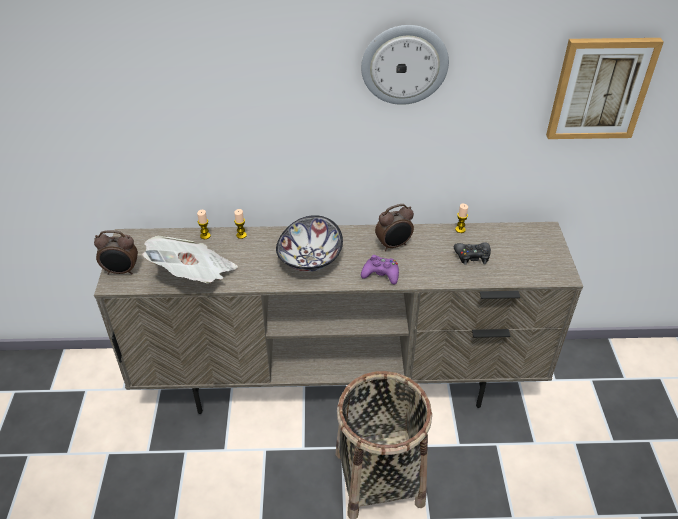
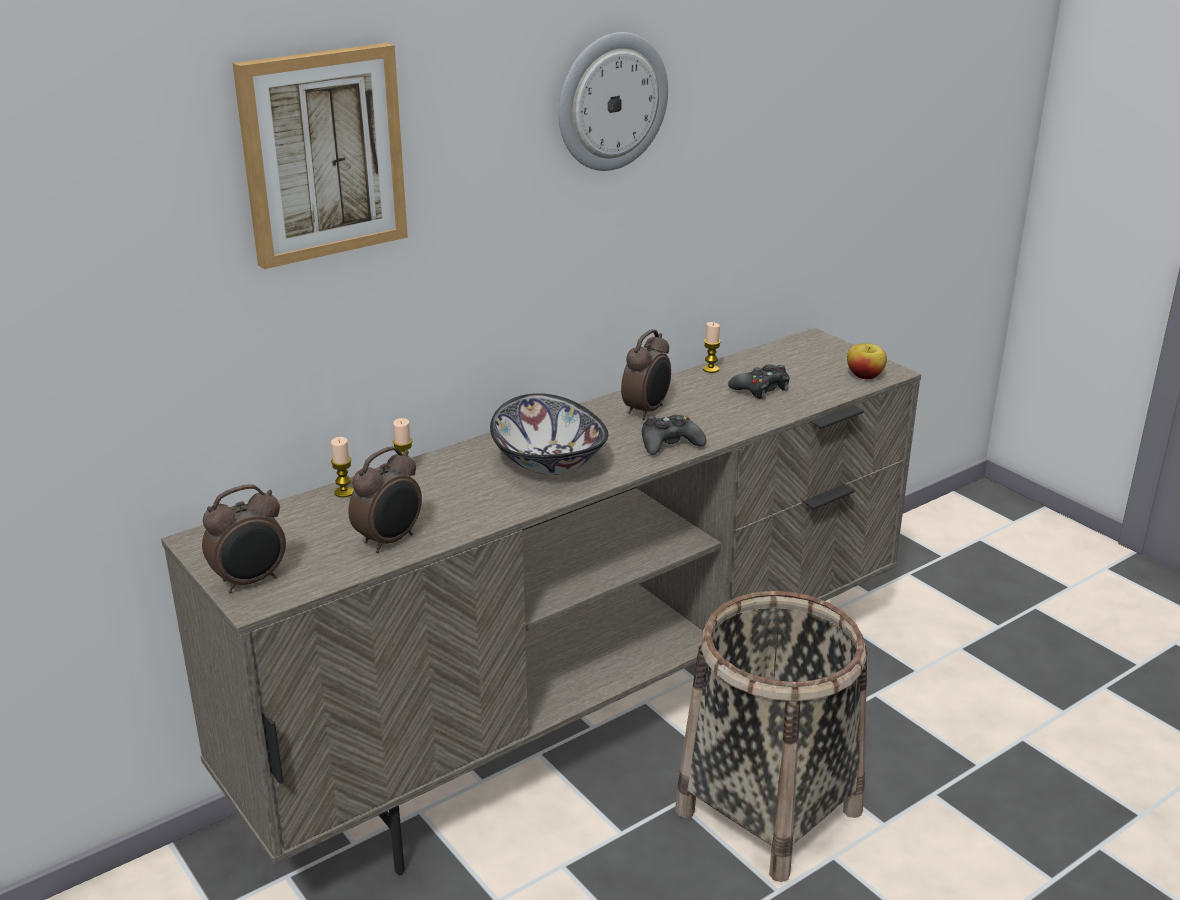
camera: 35 degrees left, 15 degrees down
(194, 275) = (390, 541): newspaper -> alarm clock
(381, 274) = (670, 443): purple game controller -> black game controller
(545, 272) = (864, 375): none -> apple
(600, 88) = (833, 103): picture -> picture (322, 154)

